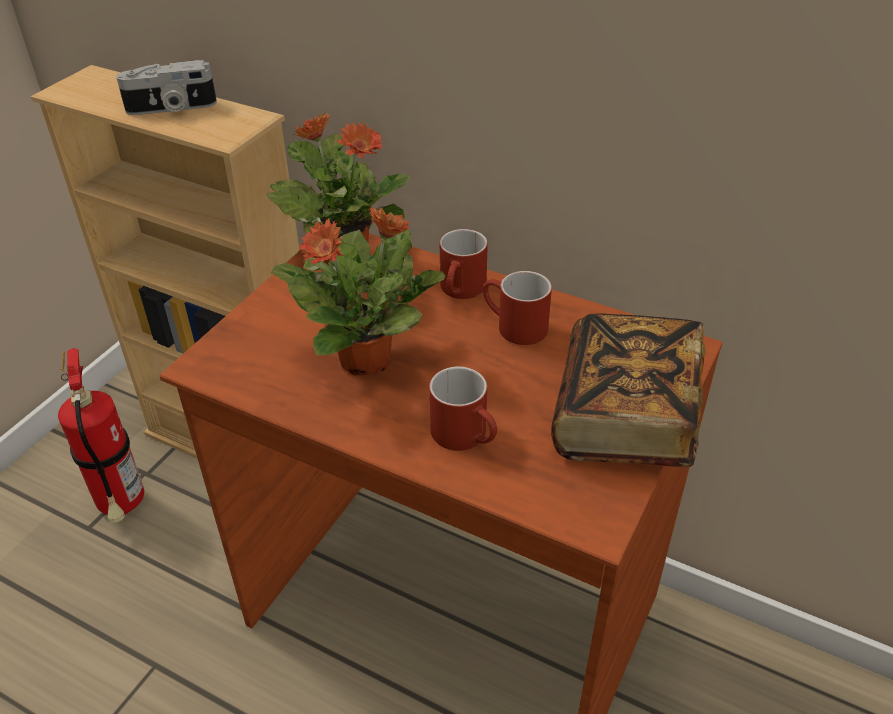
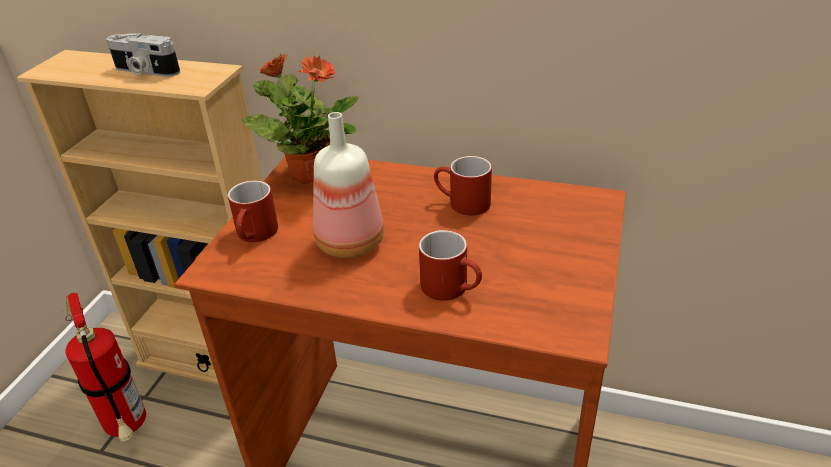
camera: 10 degrees left, 5 degrees down
(171, 108) = (145, 71): camera -> camera turned 45 degrees clockwise
(367, 359) = (351, 244): potted plant -> bottle
(462, 291) = (412, 184): red mug -> red mug (256, 235)
(625, 417) = (573, 255): book -> none

